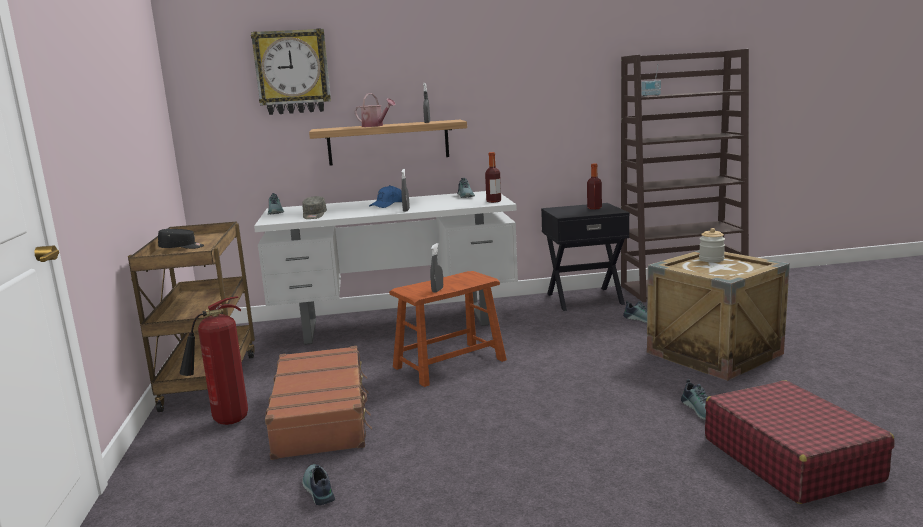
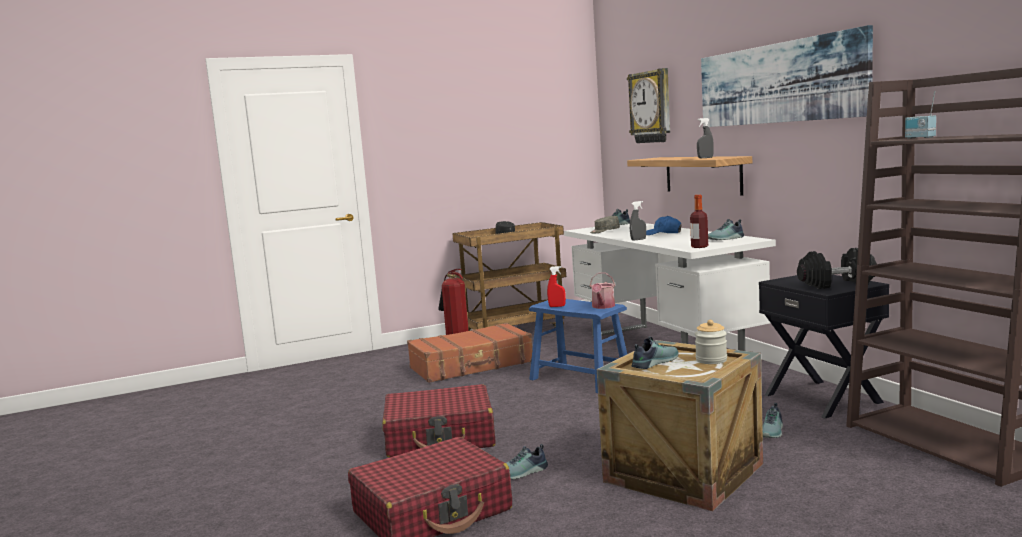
camera: 75 degrees right, 5 degrees down
(317, 490) = (378, 384): shoe -> shoe (653, 362)
(375, 126) = (671, 158): watering can -> watering can (602, 307)
(437, 290) = (557, 306): grey spray bottle -> red spray bottle
(450, 363) = (580, 378): brown stool -> blue stool
(491, 53) = (778, 83): none -> picture
(584, 447) = (440, 438): none -> red suitcase
(594, 208) = (836, 284): bottle -> black dumbbell

